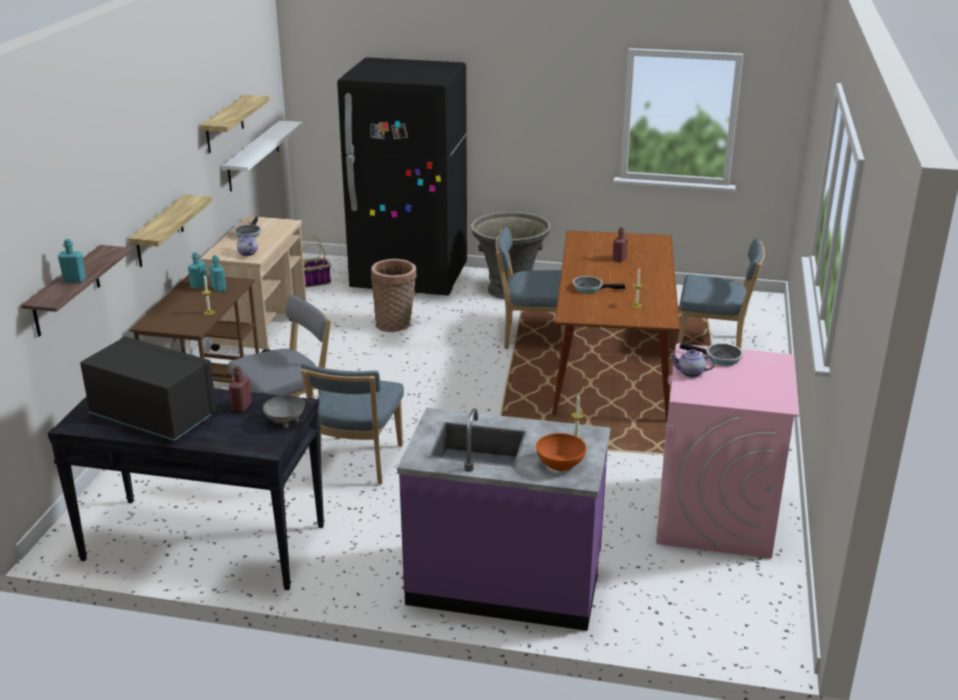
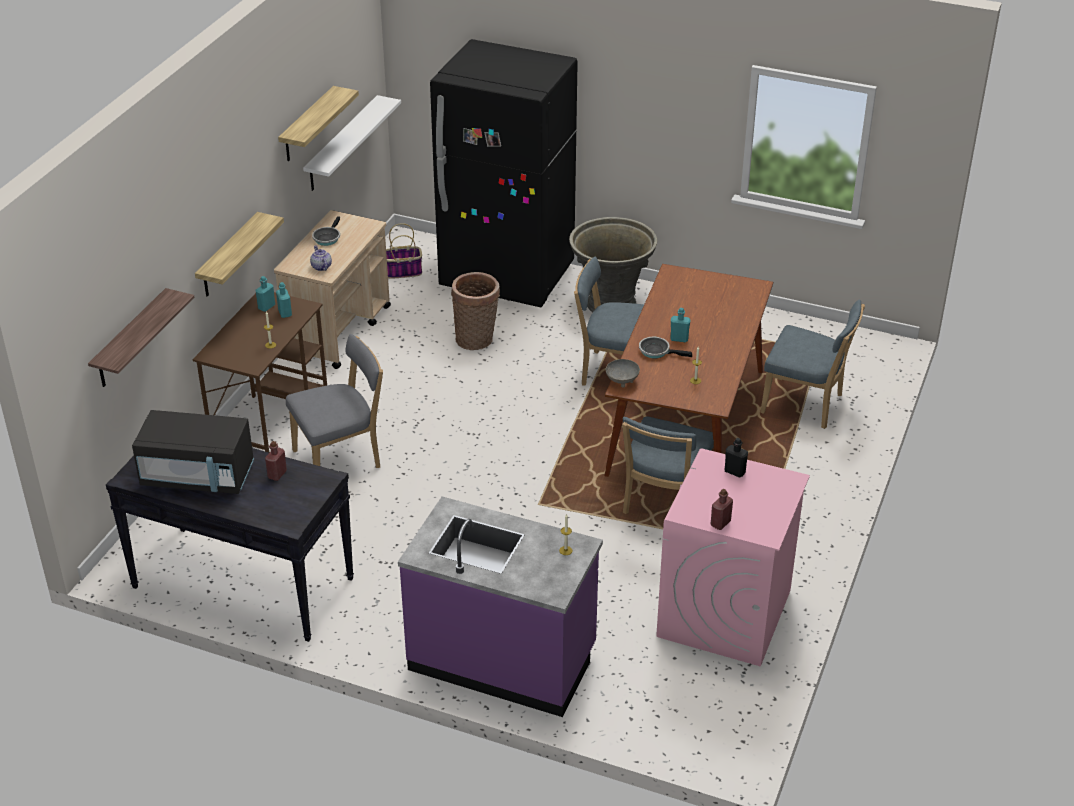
camera: 10 degrees right, 10 degrees up
(74, 280) = (137, 335): turquoise bottle -> turquoise bottle (679, 339)
(153, 416) = (198, 476): black microwave -> black microwave turned 150 degrees clockwise
(285, 421) = (313, 495): grey bowl -> grey bowl (622, 380)
(357, 463) = (399, 512): blue chair -> blue chair (663, 503)
(560, 463) = (542, 574): orange bowl -> none
(619, 259) = (702, 313): red bottle -> red bottle (720, 523)
(690, 373) = (698, 488): teapot -> none
(720, 358) = (734, 472): frying pan -> black bottle

